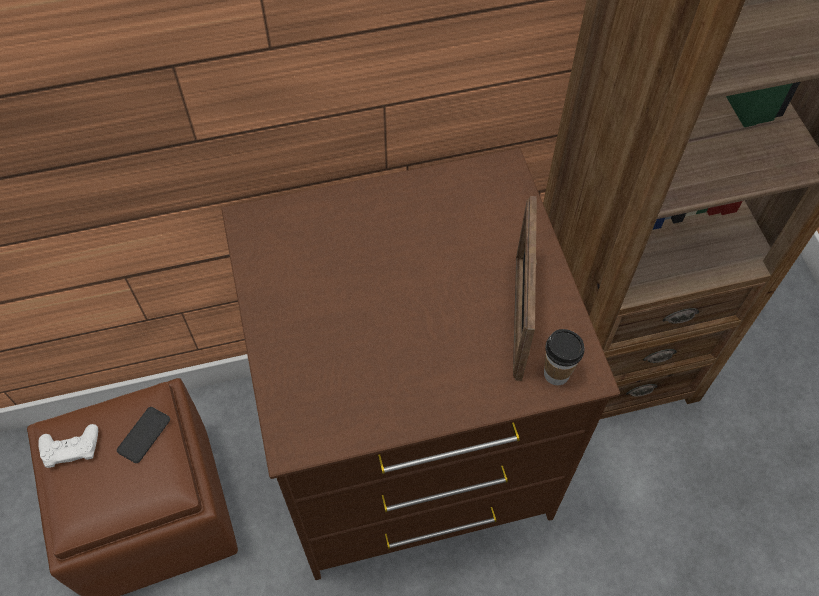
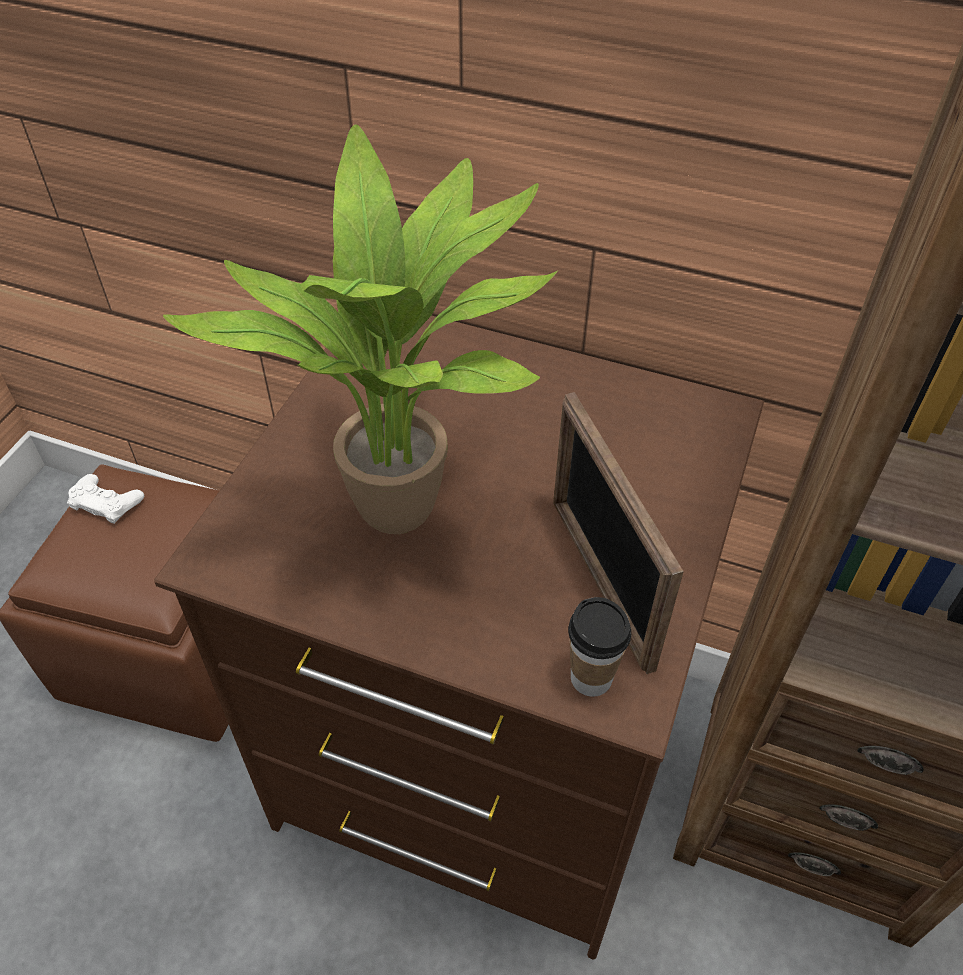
camera: 35 degrees right, 10 degrees down
(144, 435) = (178, 531): phone -> none
(384, 341) = (409, 515): none -> potted plant
(519, 315) = (600, 581): picture frame -> picture frame turned 60 degrees counterclockwise

